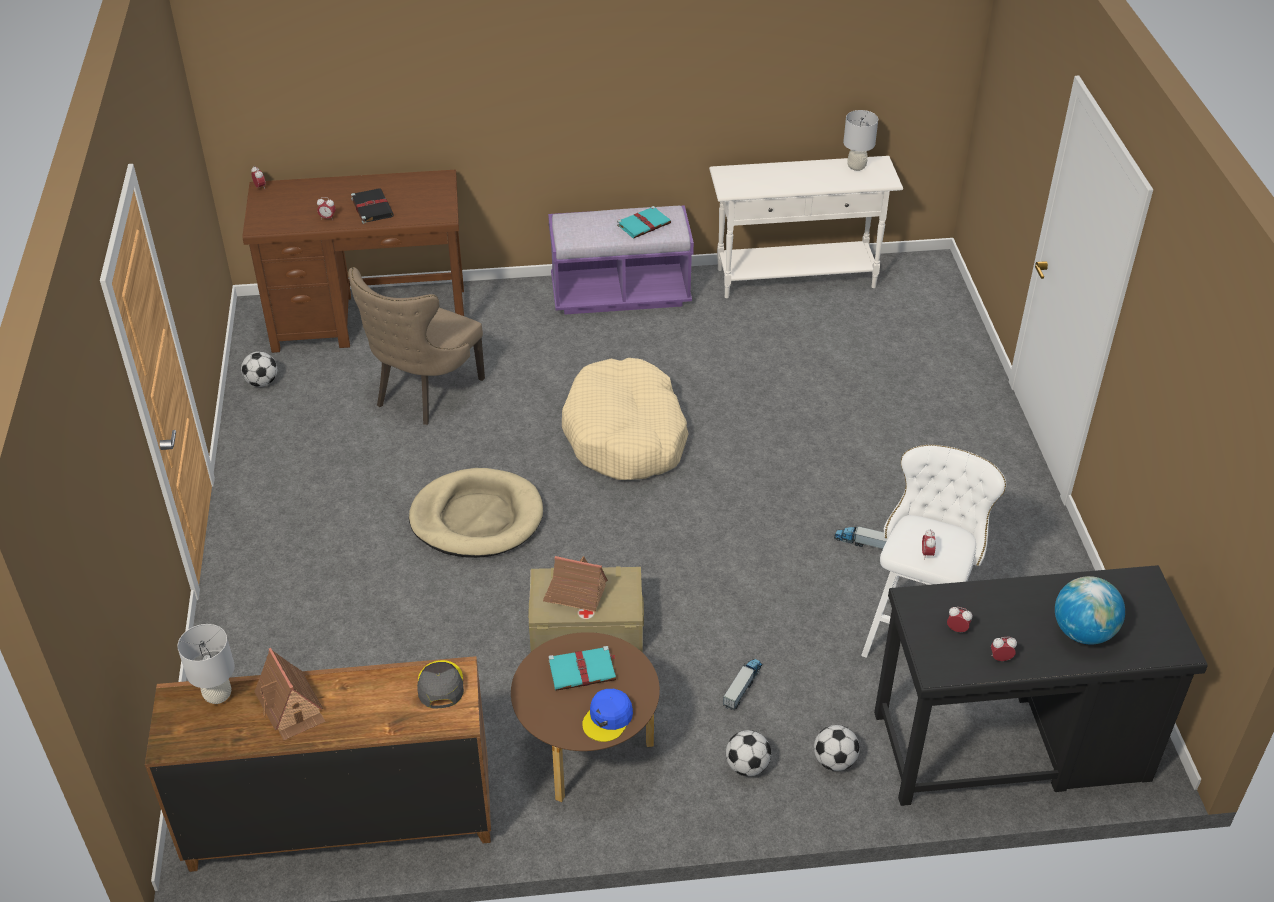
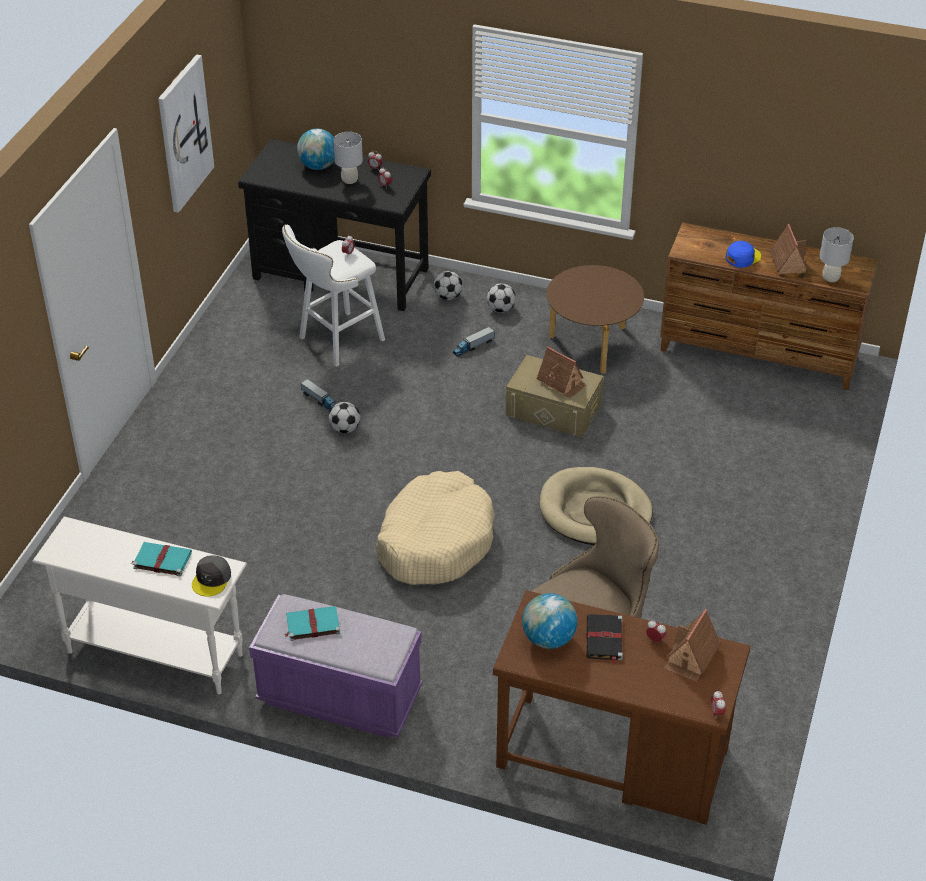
camera: 155 degrees left, 0 degrees up
(262, 382) = (745, 712): football -> football (345, 429)
(292, 215) = (691, 656): none -> toy house
(419, 196) = (548, 639): none -> globe
(440, 685) = (695, 248): grey cap -> grey cap (211, 579)
(583, 670) = (591, 303): turquoise book -> turquoise book (161, 560)
(608, 719) = (590, 276): blue cap -> blue cap (742, 257)
(855, 167) = (81, 555): grey table lamp -> grey table lamp (350, 181)
(1188, 396) = (184, 133): none -> picture

